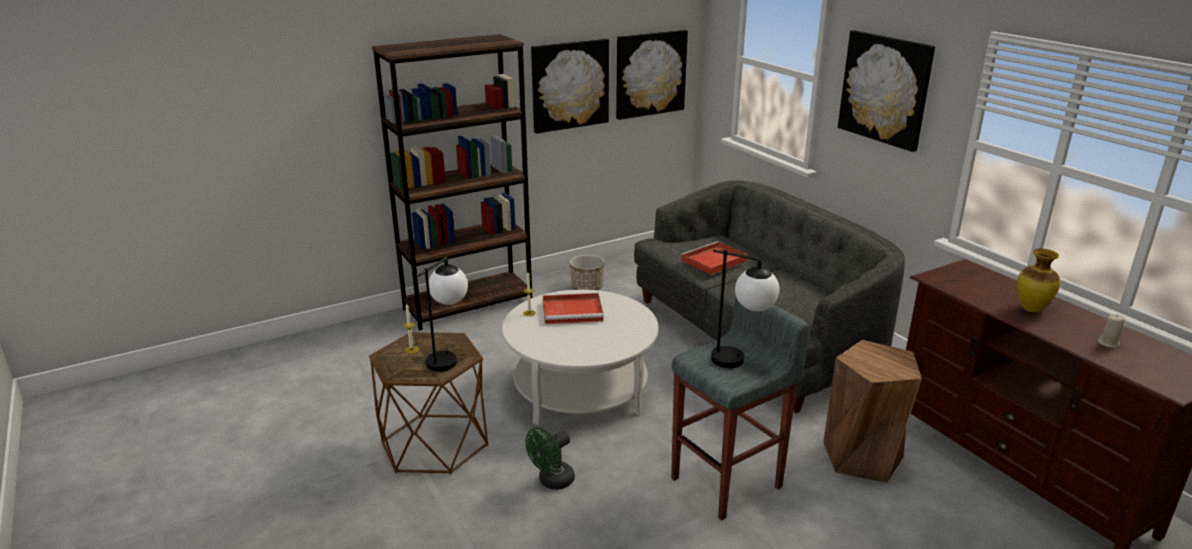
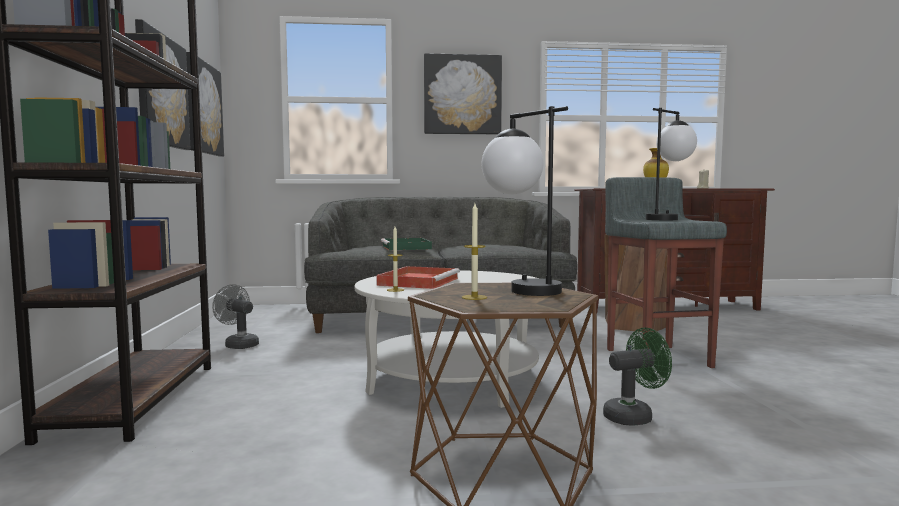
camera: 65 degrees left, 20 degrees down
(552, 482) = (634, 416): green fan -> green fan turned 90 degrees counterclockwise
(587, 288) = (238, 344): planter -> grey fan
(713, 261) = (406, 247): red tray -> green tray

